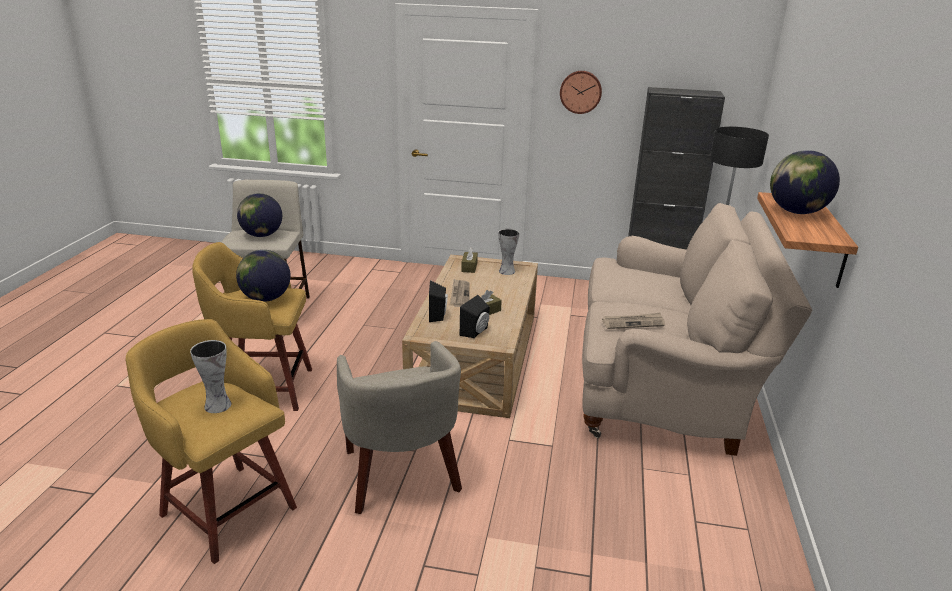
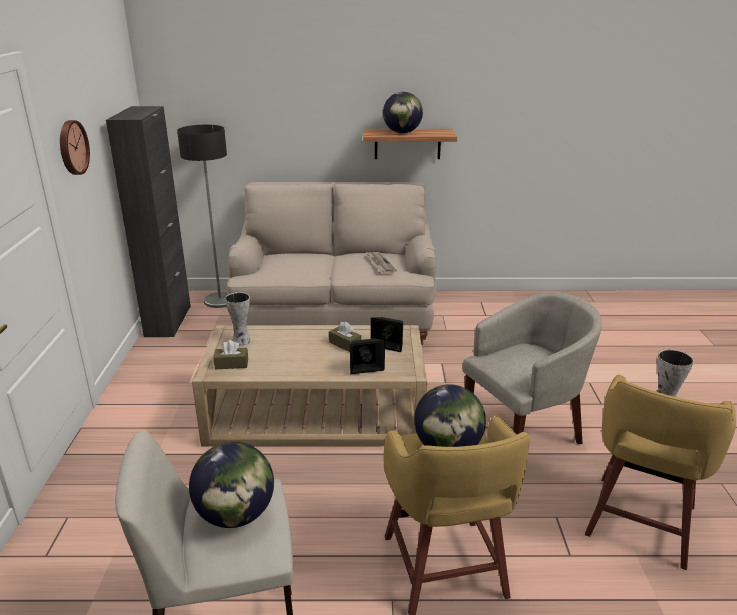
camera: 100 degrees left, 0 degrees up
(460, 294) = (310, 362): newspaper -> none

